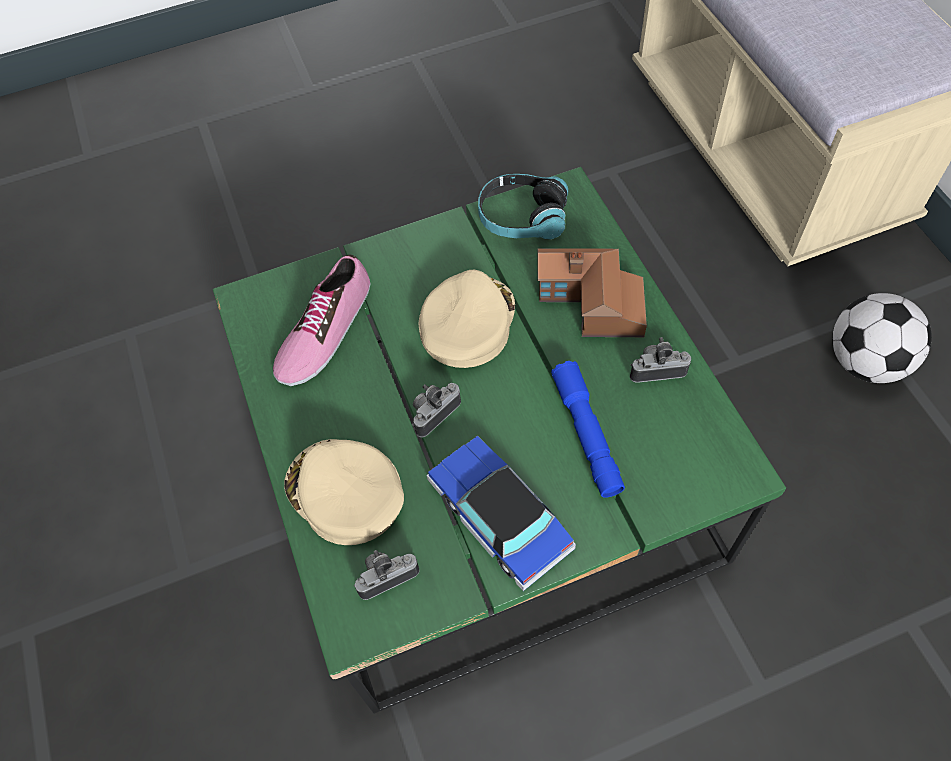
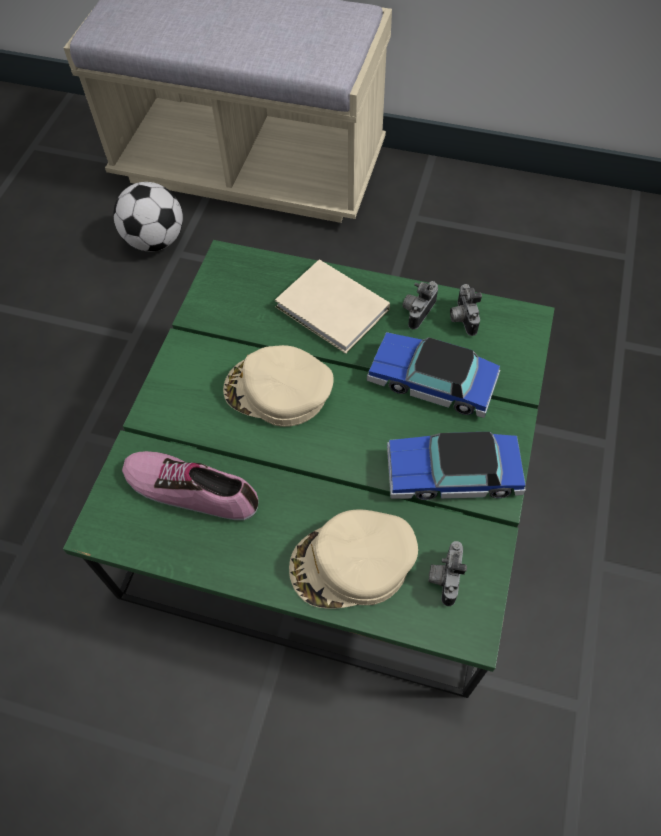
camera: 55 degrees left, 0 degrees up
(324, 330) = (191, 488): shoe -> shoe turned 135 degrees clockwise
(434, 413) = (335, 461): camera -> camera (461, 318)
(467, 323) = (278, 391): beige cap -> beige cap turned 45 degrees counterclockwise
(522, 218) = (221, 300): headphones -> none
(586, 434) = (432, 381): blue flashlight -> toy car
(590, 304) = (333, 311): toy house -> beige book
(865, 362) = (446, 238): football -> football (155, 241)

